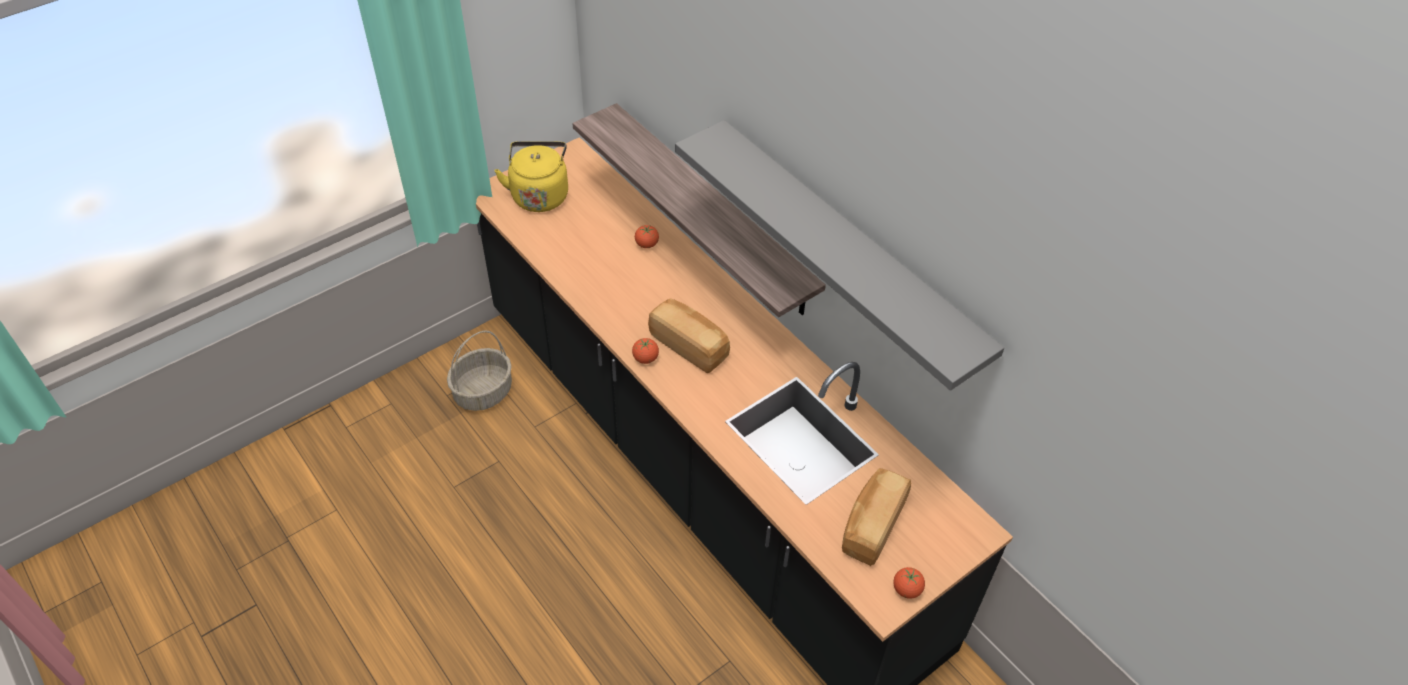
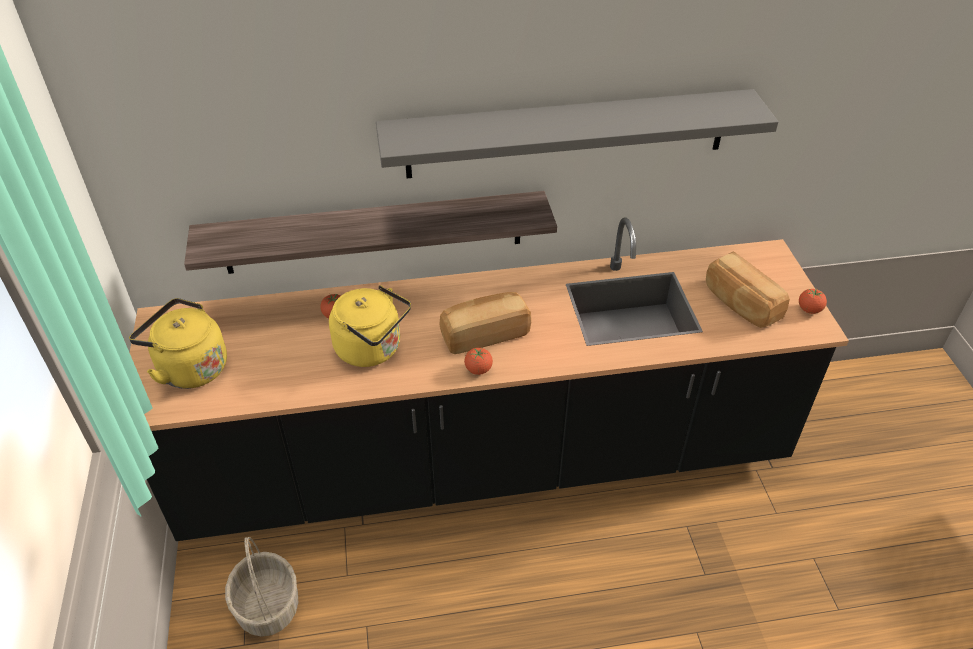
camera: 60 degrees left, 5 degrees down
(624, 284) = (372, 349): none -> yellow kettle

